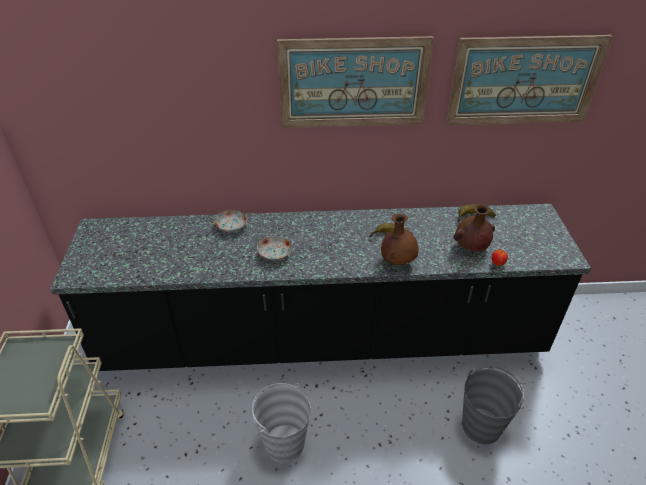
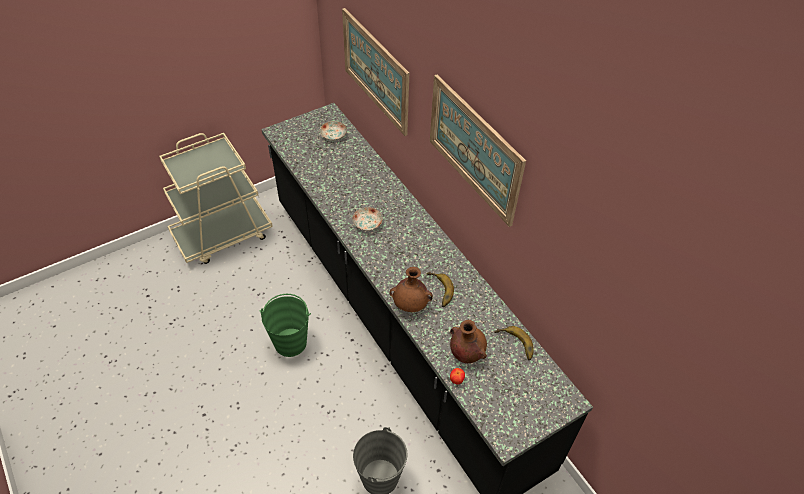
camera: 60 degrees right, 10 degrees up
(232, 226) = (382, 184): plate -> plate (333, 135)
(284, 443) = (290, 342): grey bucket -> green bucket
(524, 81) = (587, 266): picture -> picture (376, 71)

